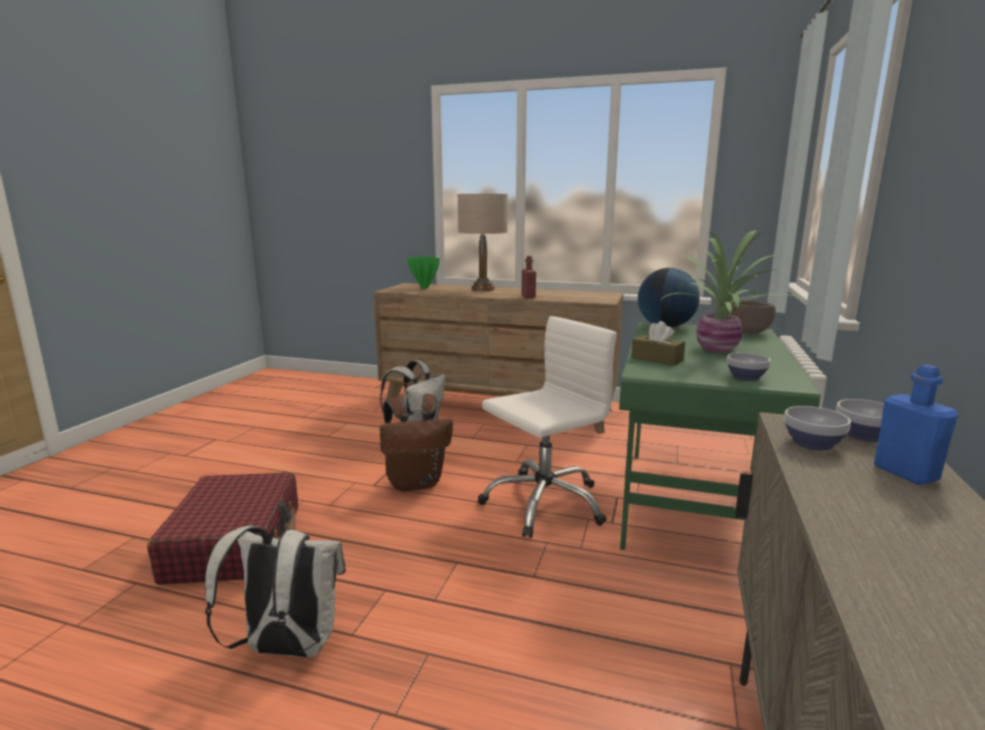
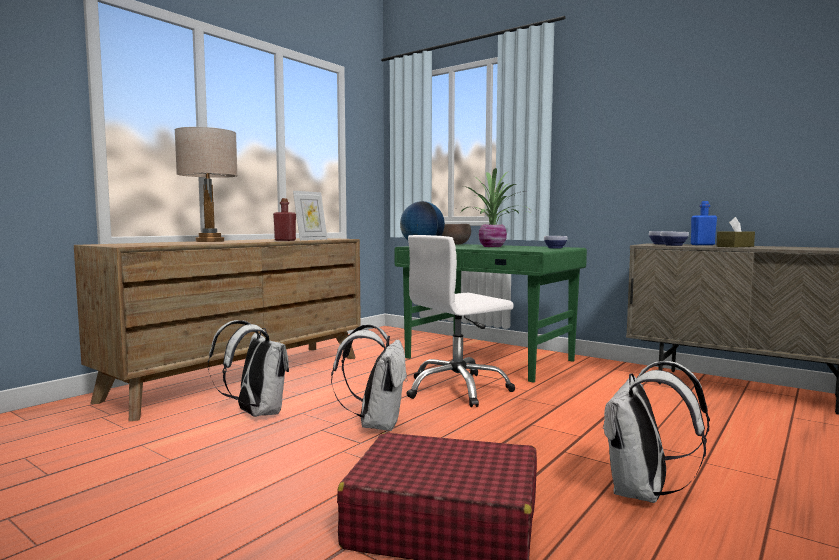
camera: 70 degrees left, 10 degrees down
(416, 483) = (376, 424): brown backpack -> white backpack
(424, 287) = (142, 243): green vase -> none
(544, 503) = (457, 389): white office chair -> white office chair turned 105 degrees counterclockwise
(560, 298) = (311, 239): none -> picture frame
(657, 359) = (507, 249): brown tissue box -> brown tissue box (735, 246)

